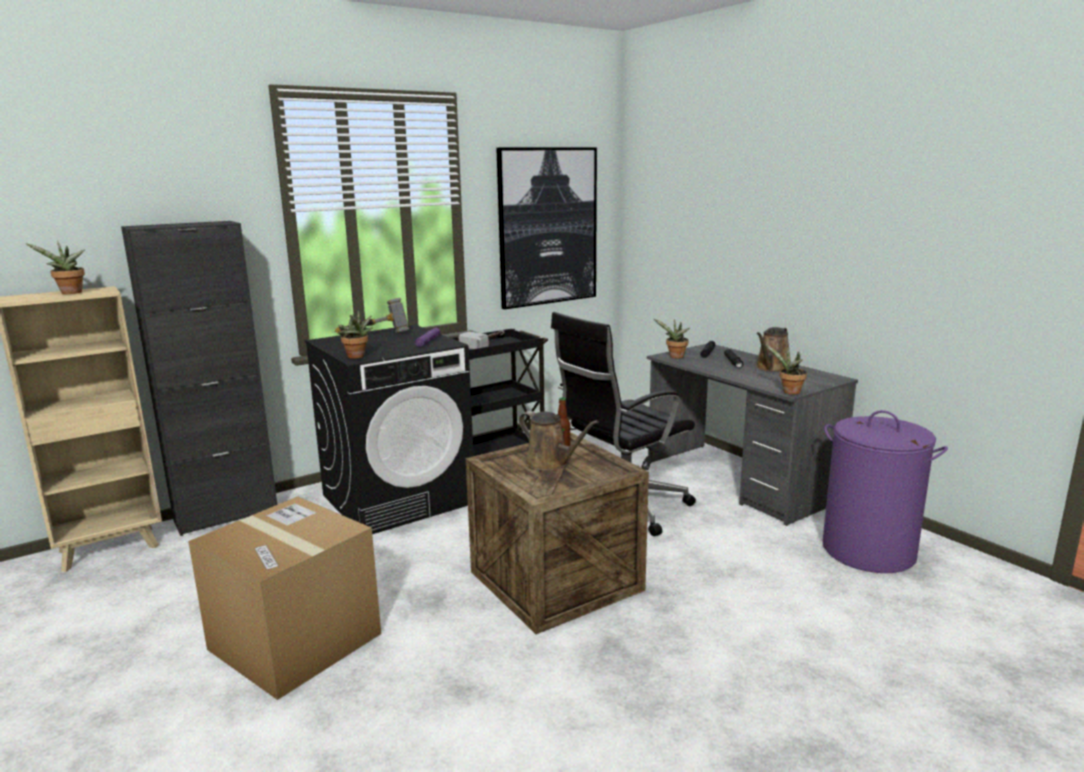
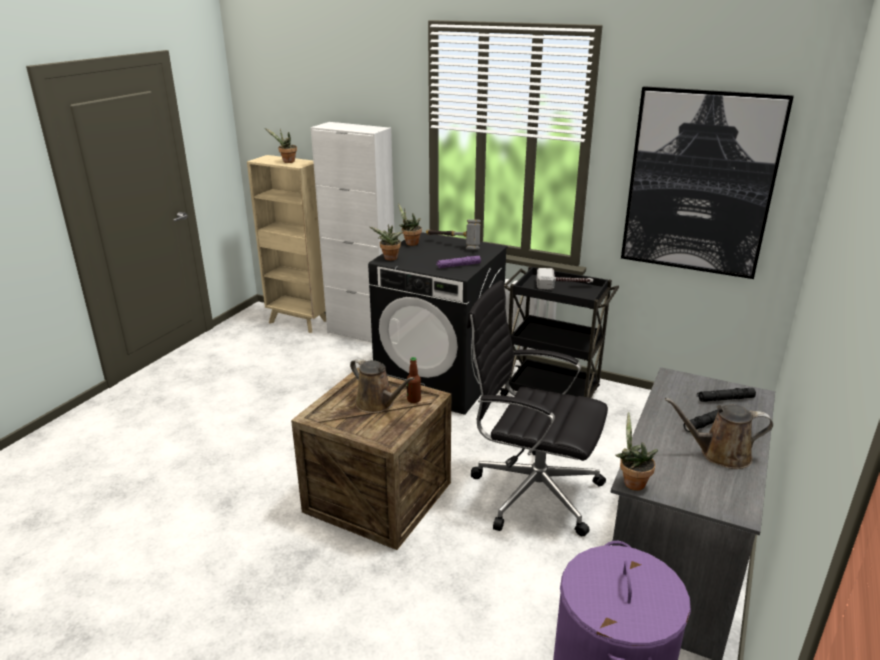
camera: 60 degrees right, 10 degrees up
(226, 515) = (362, 333): black cabinet -> white cabinet
(295, 641) = (244, 421): cardboard box -> none
(550, 463) = (377, 404): brown watering can -> brown watering can turned 60 degrees counterclockwise
(675, 357) = (677, 383): potted plant -> potted plant (410, 243)

